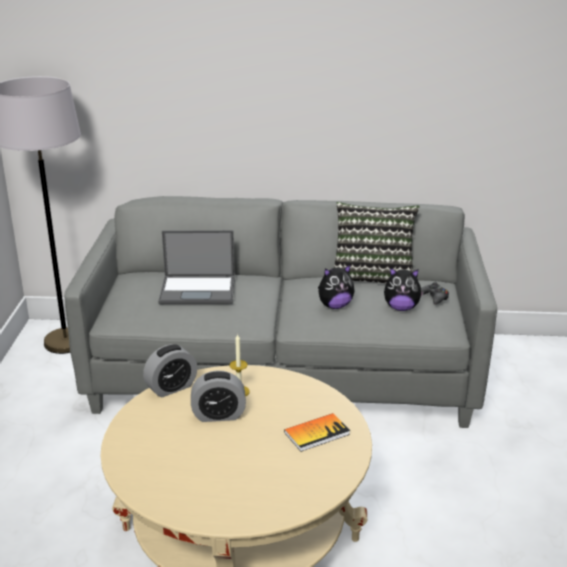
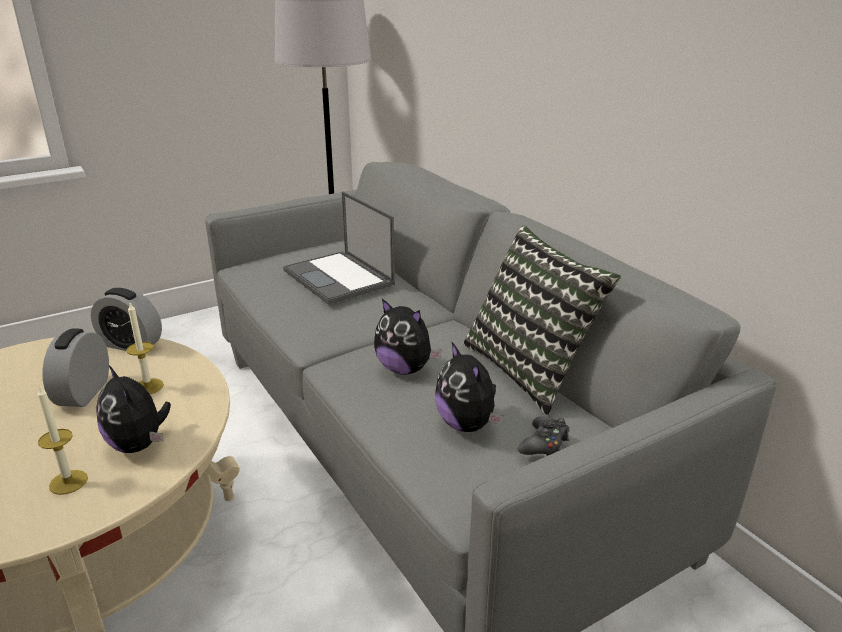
camera: 55 degrees right, 0 degrees up
(218, 415) = (84, 393): alarm clock -> alarm clock turned 45 degrees clockwise
(303, 405) = (139, 445): none -> plush toy
(317, 433) = (68, 482): book -> candle

